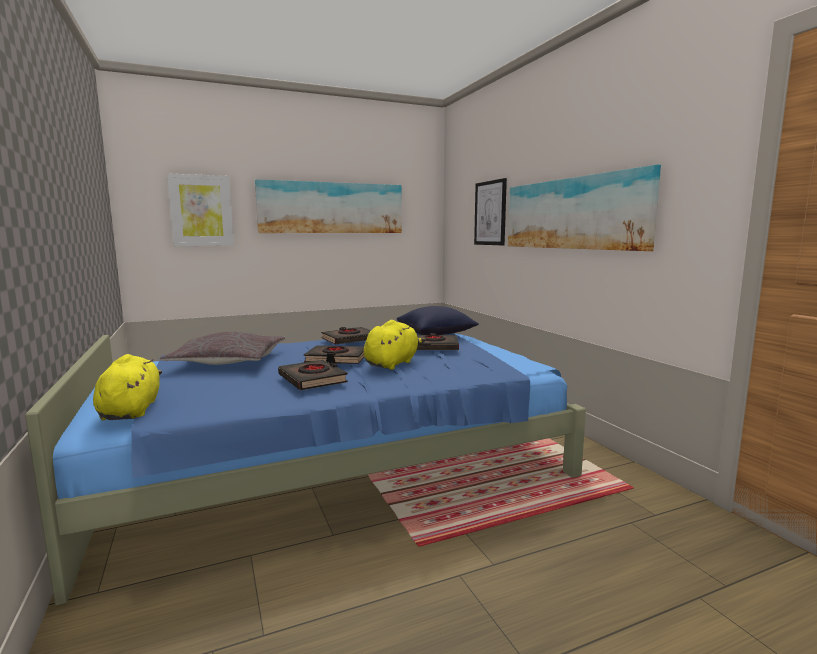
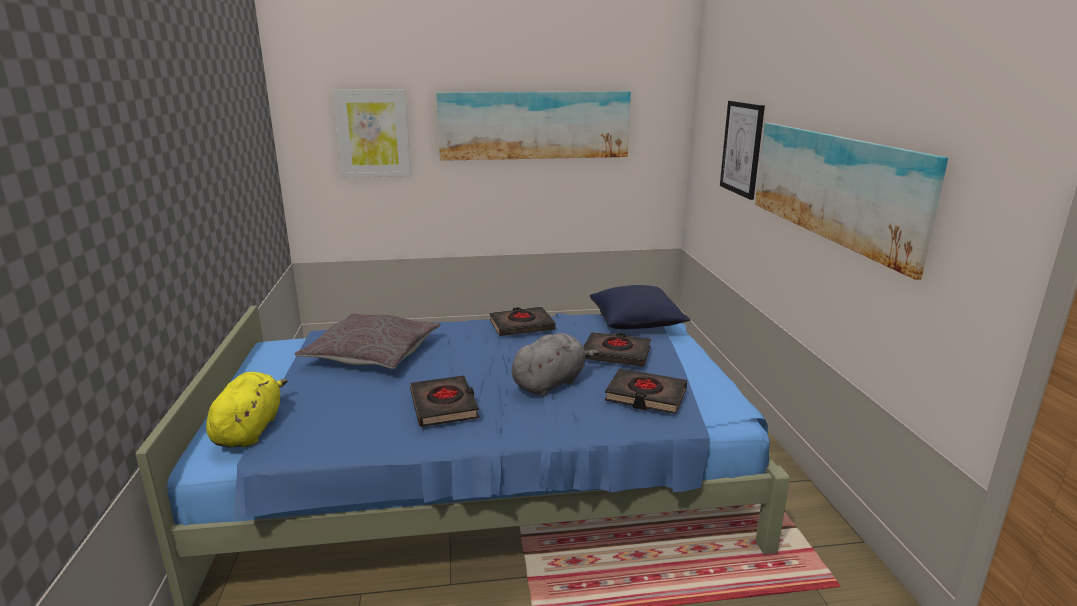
camera: 15 degrees right, 10 degrees up
(336, 359) = (488, 367): black book -> black book (645, 396)
(392, 363) = (550, 383): yellow plush toy -> grey plush toy

